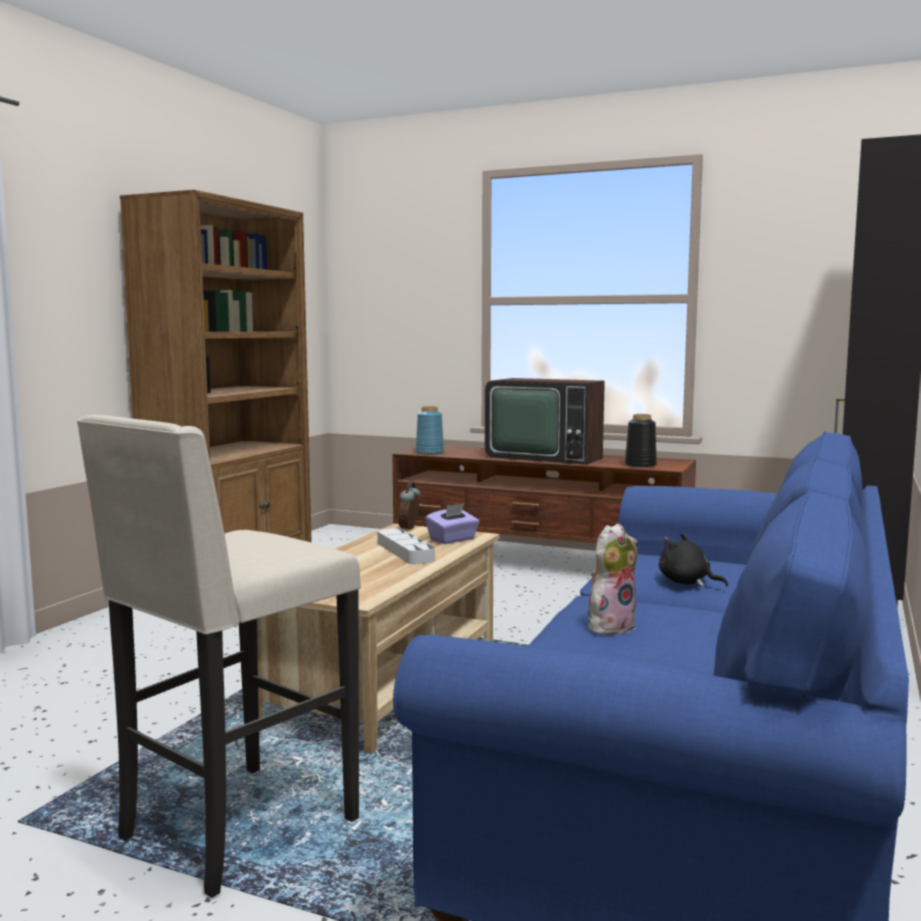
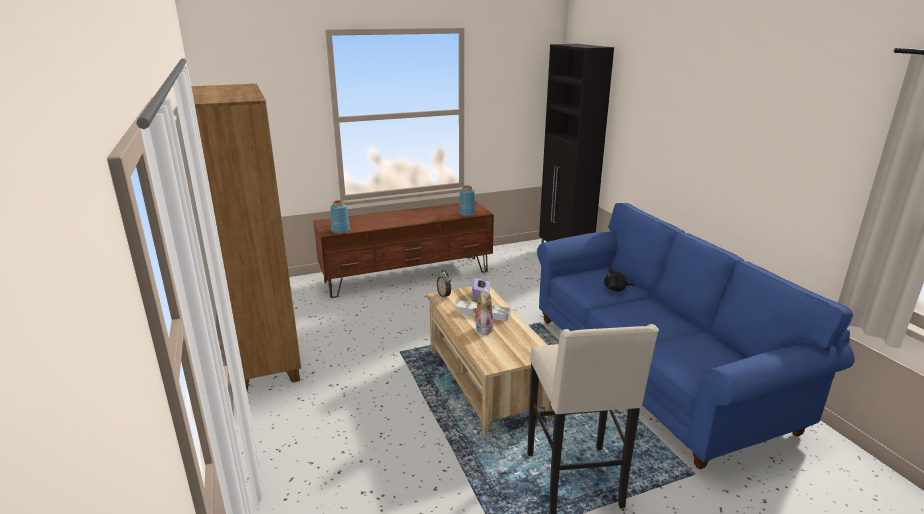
camera: 45 degrees left, 15 degrees up
(545, 456) = (407, 217): television -> none
(610, 626) = (641, 324): plush toy -> plush toy (483, 328)
(641, 465) = (467, 213): black vase -> blue vase

